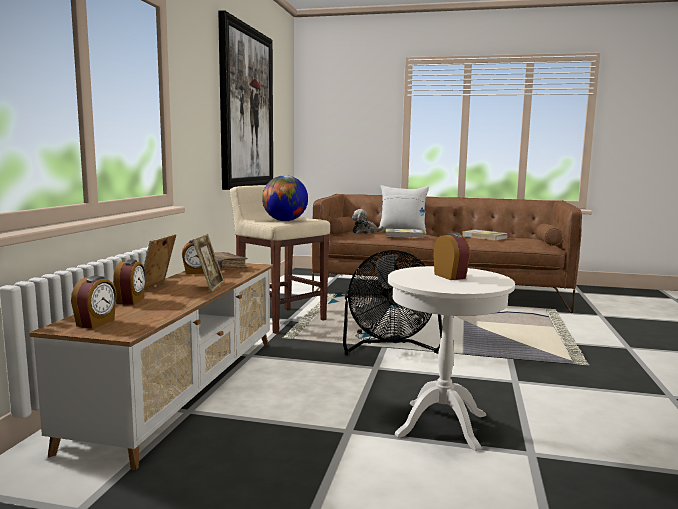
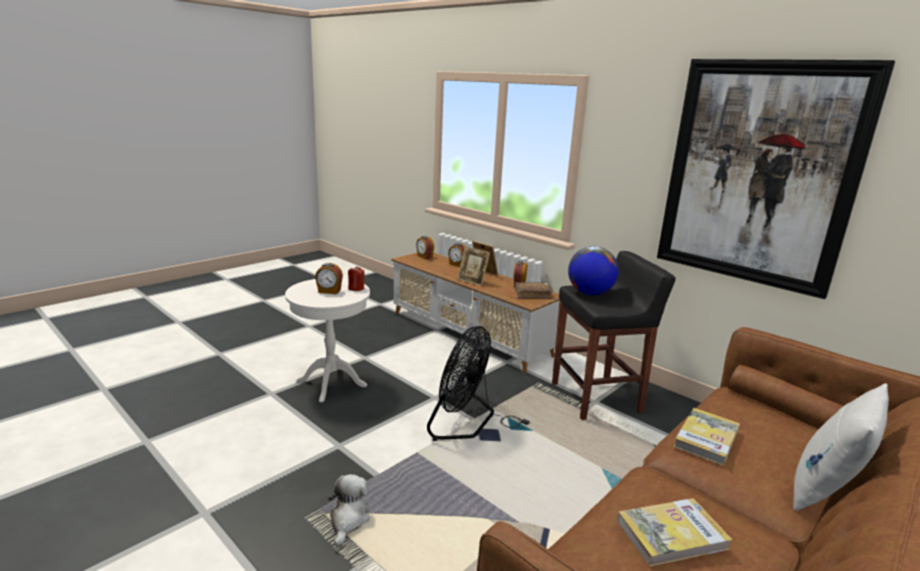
camera: 120 degrees right, 10 degrees up
(281, 319) = (597, 397): beige stool -> black stool
(365, 232) = (758, 419): plush toy -> plush toy (348, 521)
(412, 271) = (356, 288): none -> red candle

